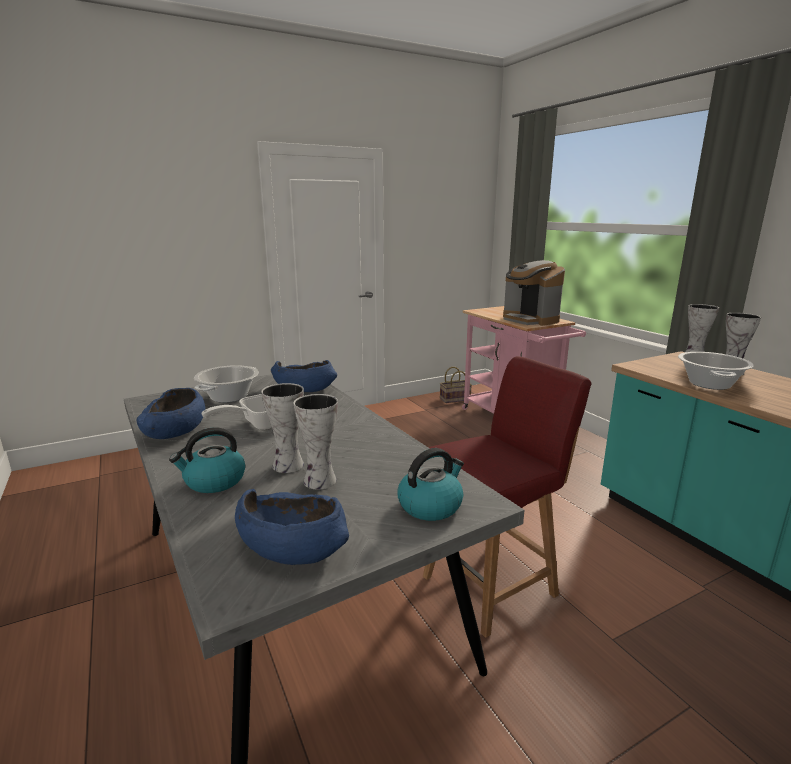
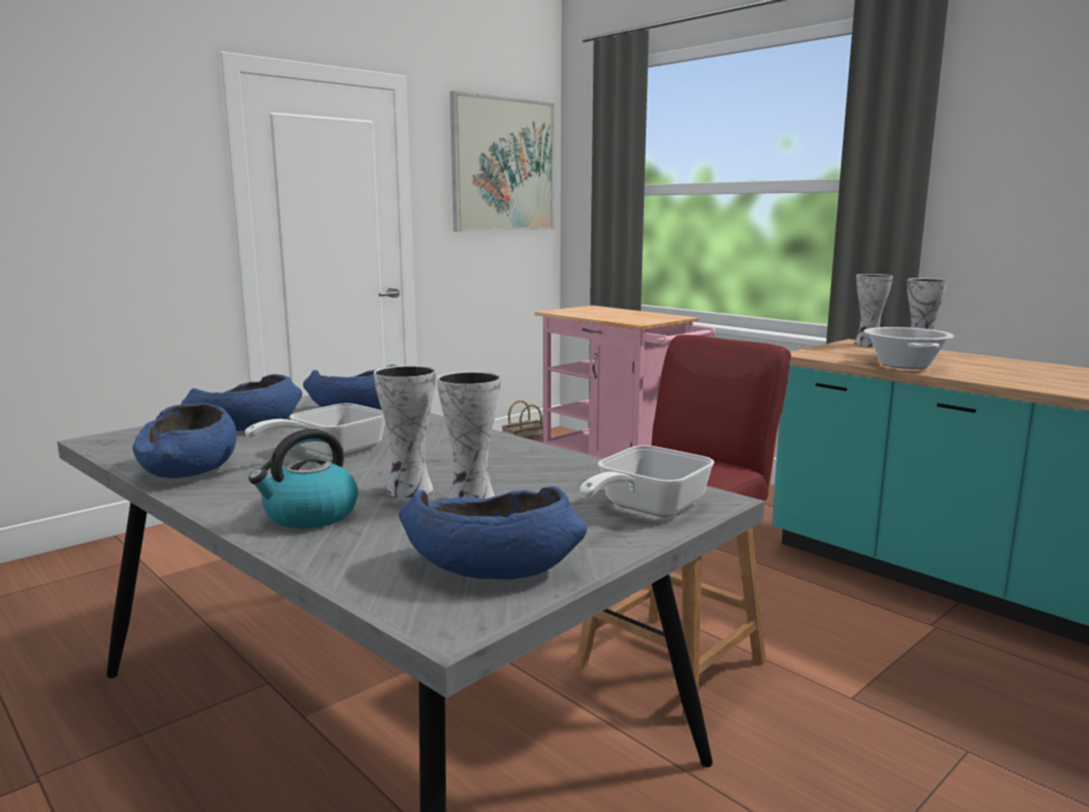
camera: 15 degrees left, 5 degrees down
(229, 397) = (245, 427): cooking pot -> blue bowl
(430, 505) = (645, 508): kettle -> frying pan
(451, 207) = (503, 165): none -> picture
(530, 320) = (637, 317): coffee machine -> none

